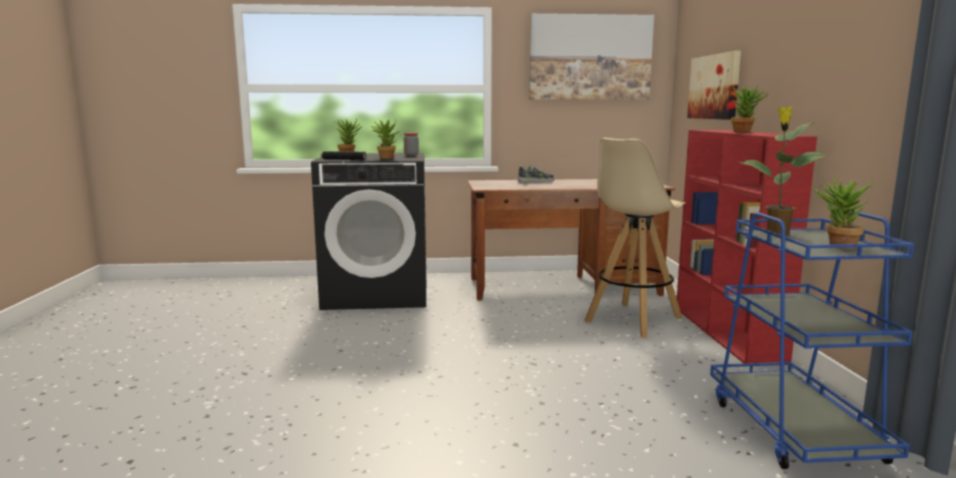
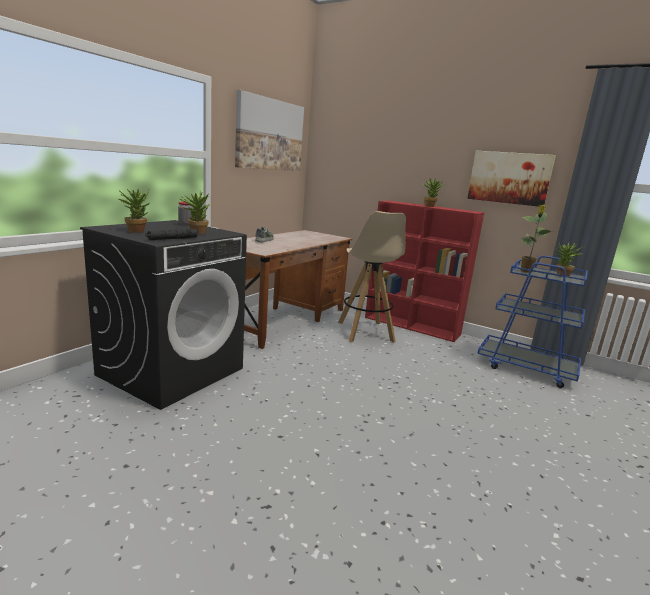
camera: 55 degrees left, 5 degrees up
(714, 87) = (367, 170): picture -> picture (509, 178)

